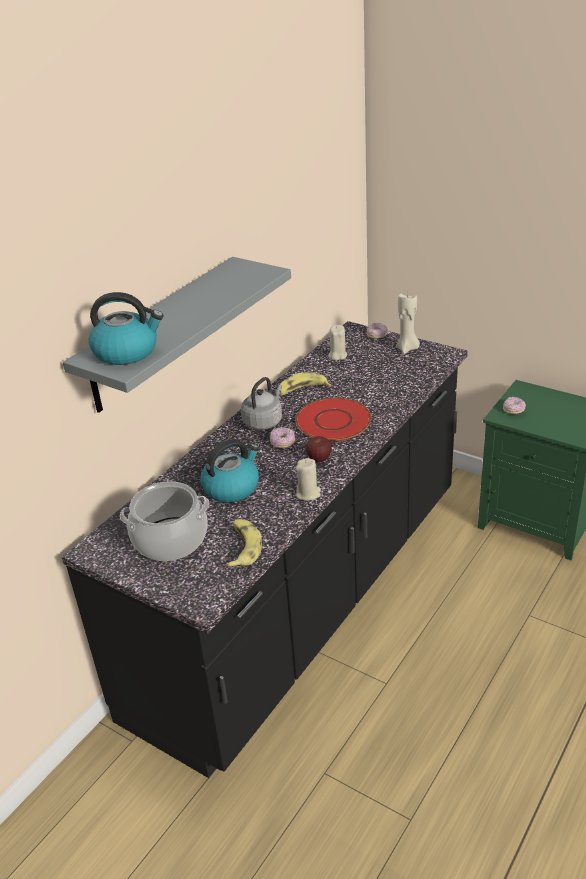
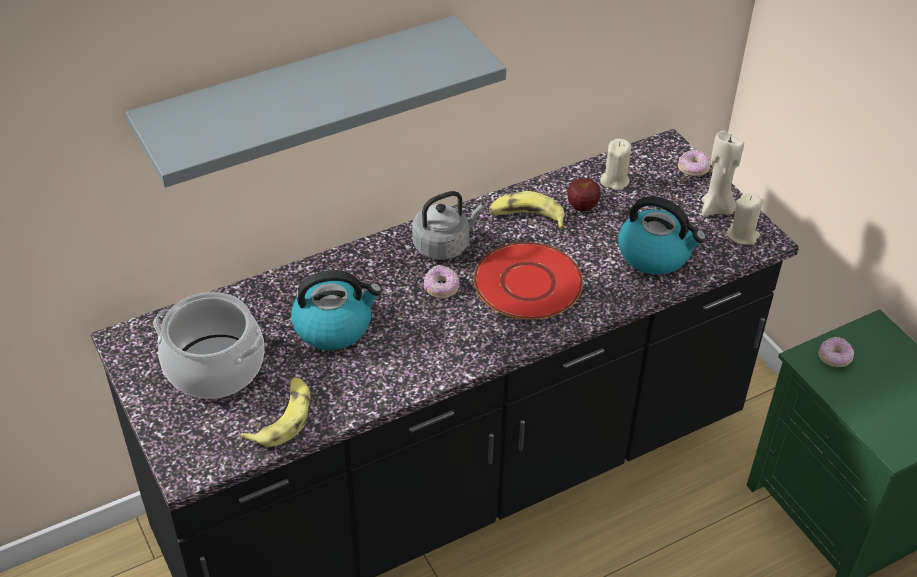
camera: 25 degrees right, 10 degrees up
(127, 351) = (203, 126): kettle -> kettle (655, 254)
(308, 493) = (414, 378): beige candle -> beige candle (742, 235)
(319, 459) = (466, 333): apple -> apple (582, 207)

